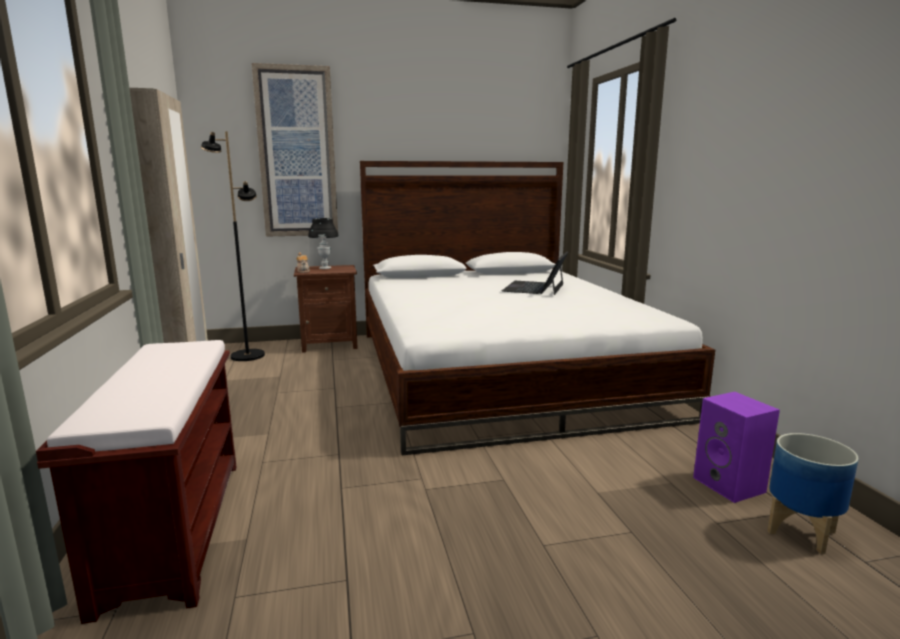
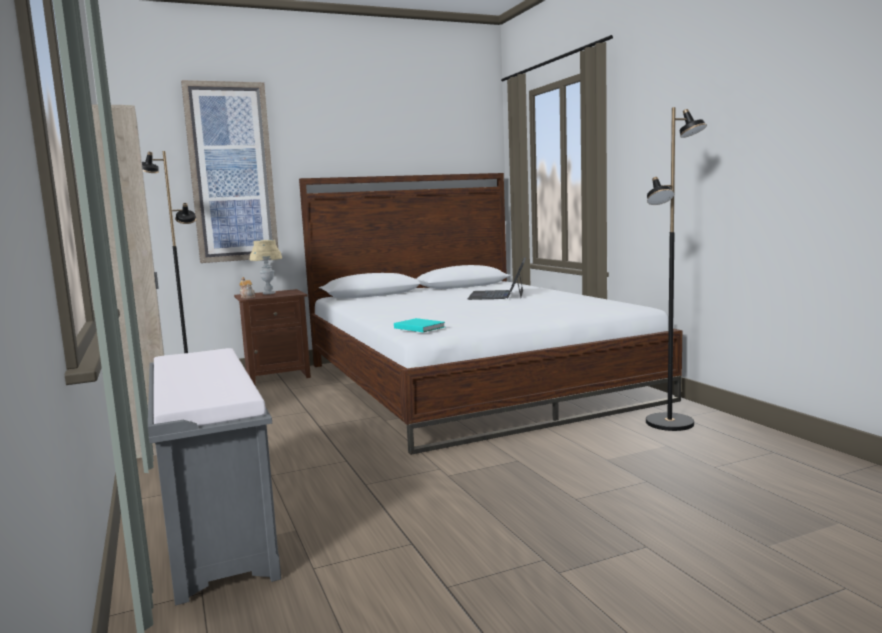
camera: 10 degrees left, 5 degrees down
(174, 527) = (215, 531): brown bench -> grey bench
(325, 268) = (268, 293): black table lamp -> beige table lamp
(428, 325) = (419, 327): none -> turquoise book
(685, 451) = (670, 423): none -> black floor lamp
(731, 485) = (717, 441): purple speaker -> none
(801, 531) = (783, 464): planter -> none

